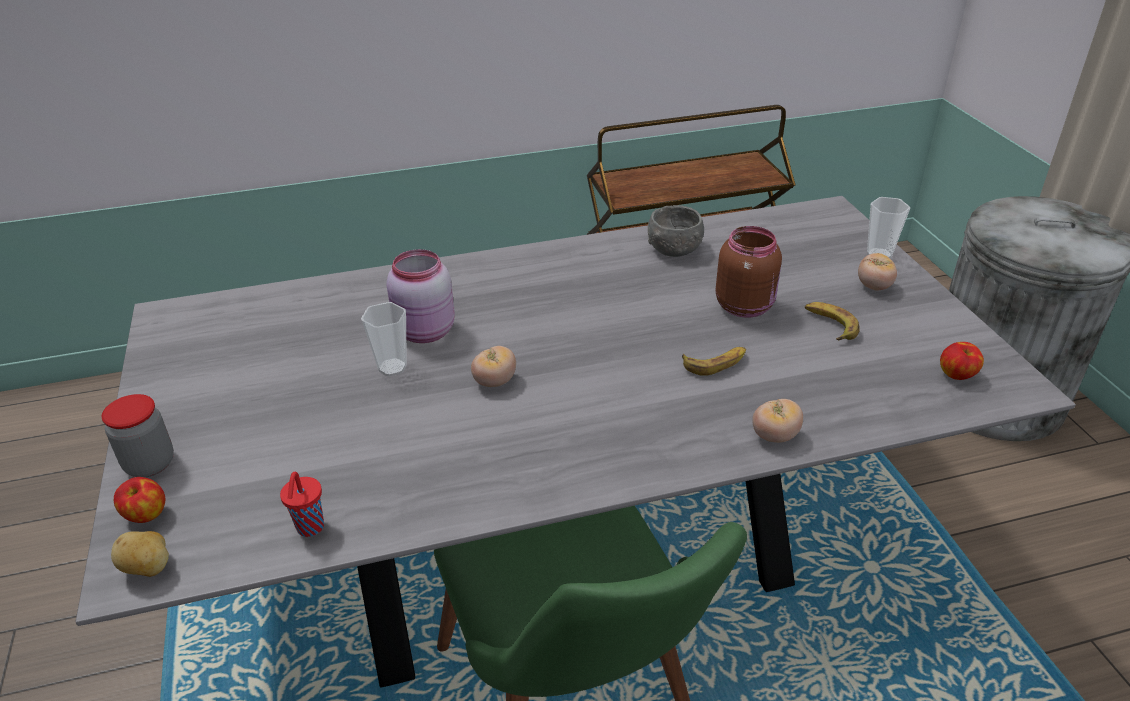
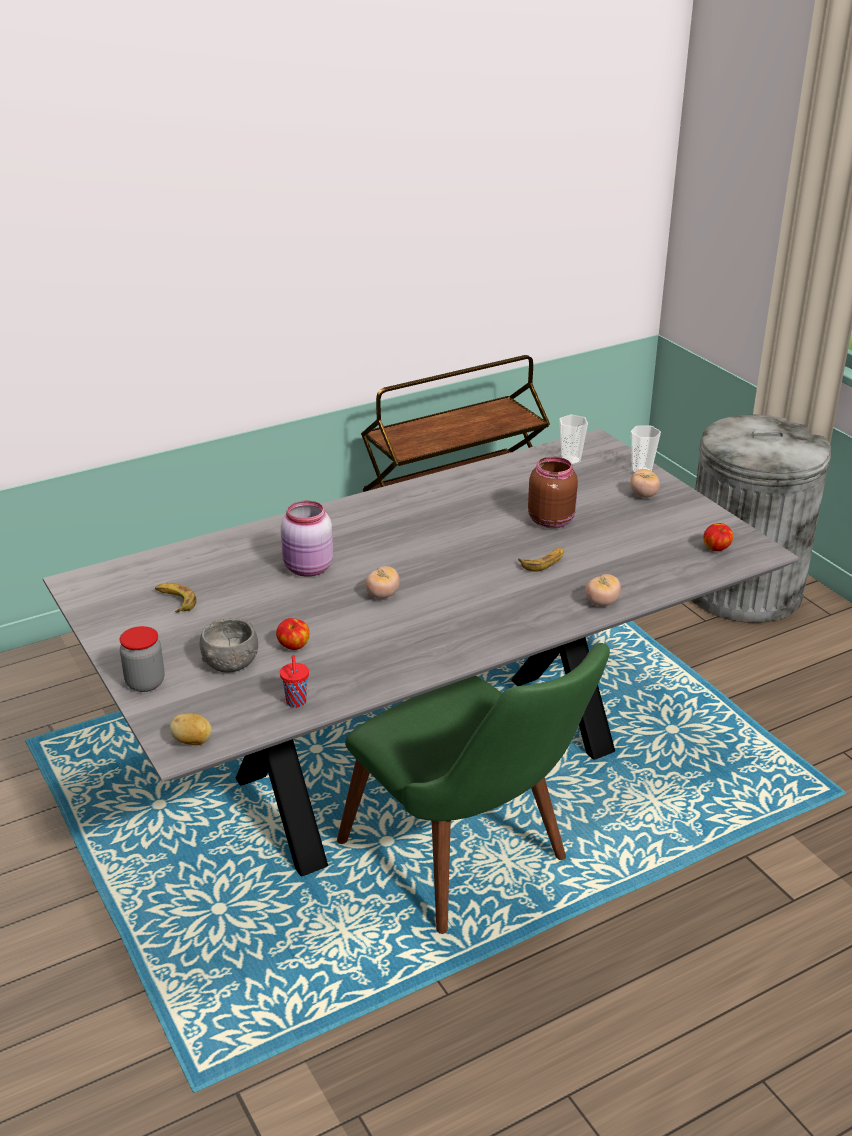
camera: 15 degrees left, 5 degrees down
(146, 515) = (167, 713): apple -> apple (293, 647)
(392, 367) = (296, 596): cup -> cup (570, 460)
(674, 248) = (480, 484): grey bowl -> grey bowl (230, 662)
(829, 325) = (618, 526): banana -> banana (175, 601)

